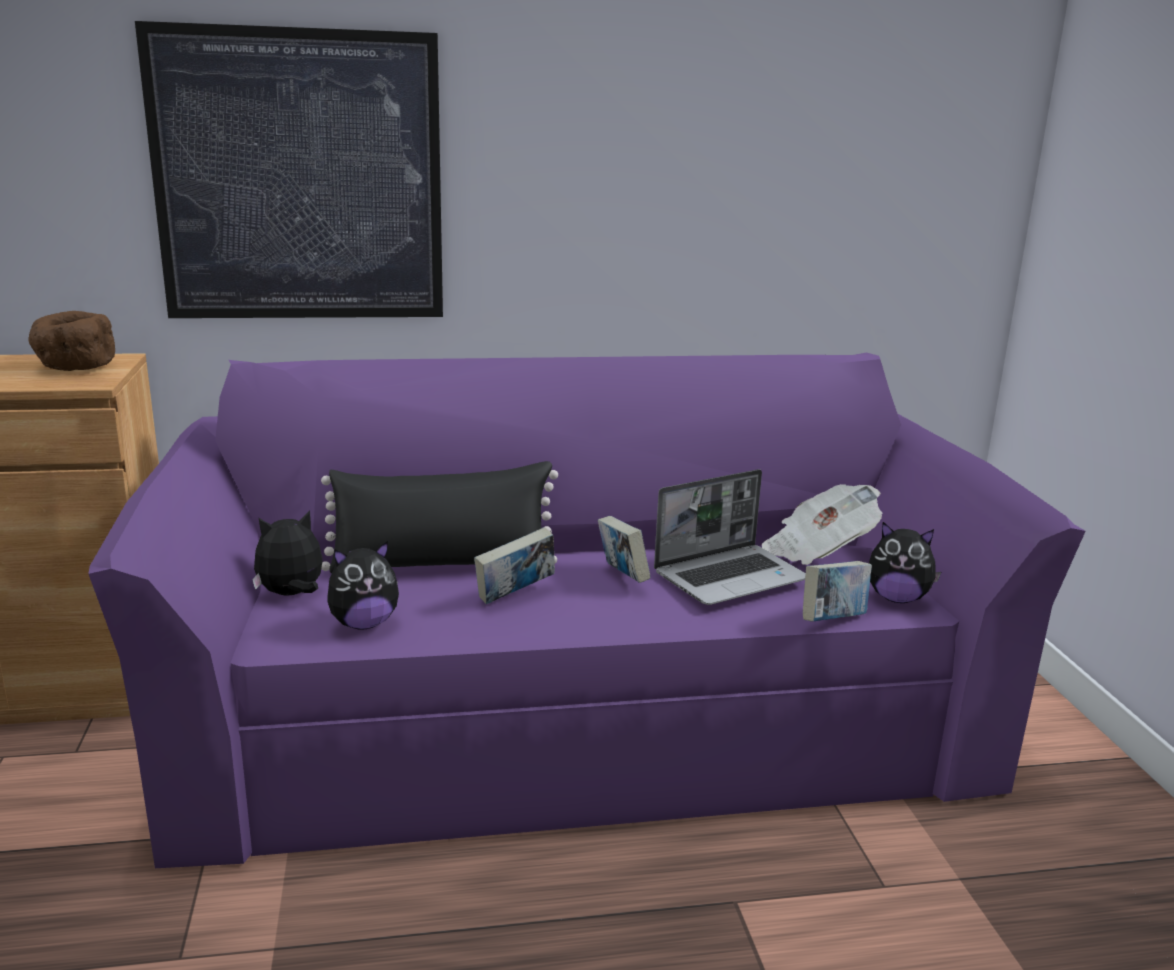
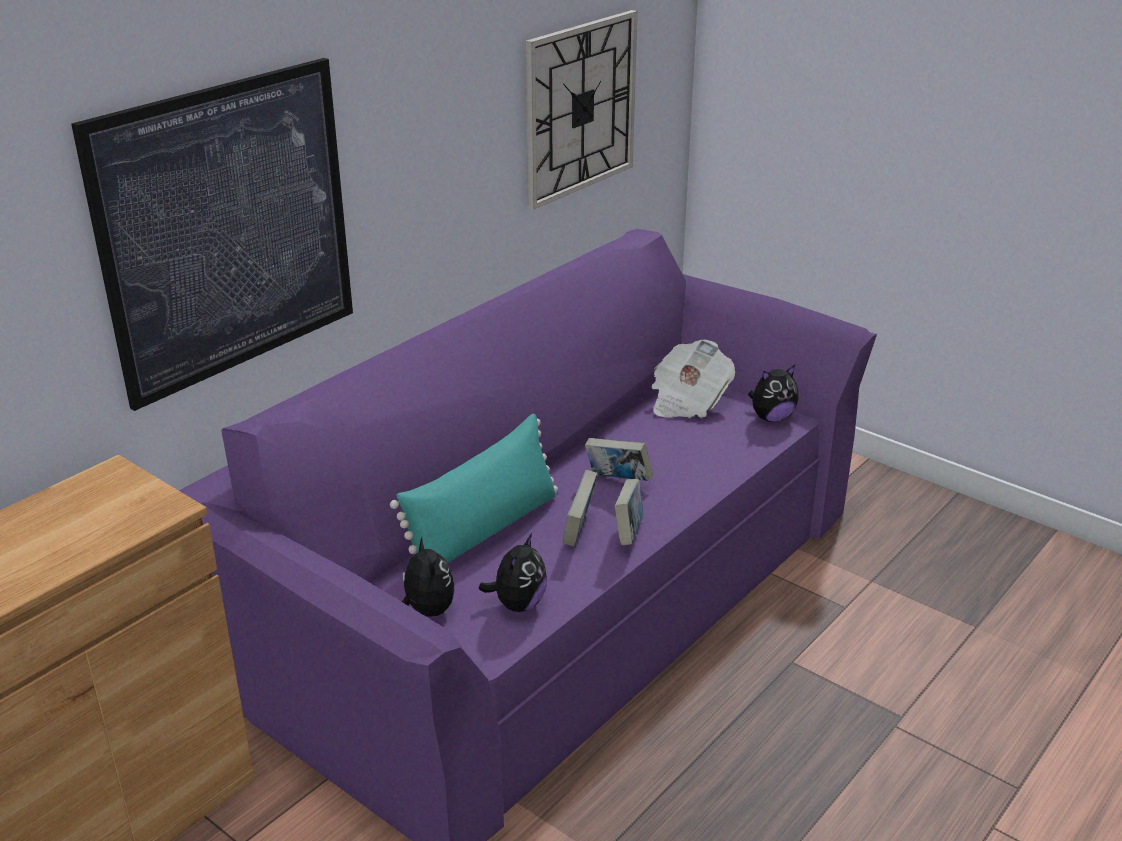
camera: 40 degrees left, 10 degrees up
(75, 368) = (108, 500): brown bowl -> none
(291, 594) = (426, 610): plush toy -> plush toy turned 135 degrees clockwise
(442, 564) = (484, 531): black pillow -> turquoise pillow
(731, 576) = (675, 448): laptop -> none
(816, 191) = (580, 107): none -> wall clock
(833, 620) = (763, 452): book -> book (628, 533)

